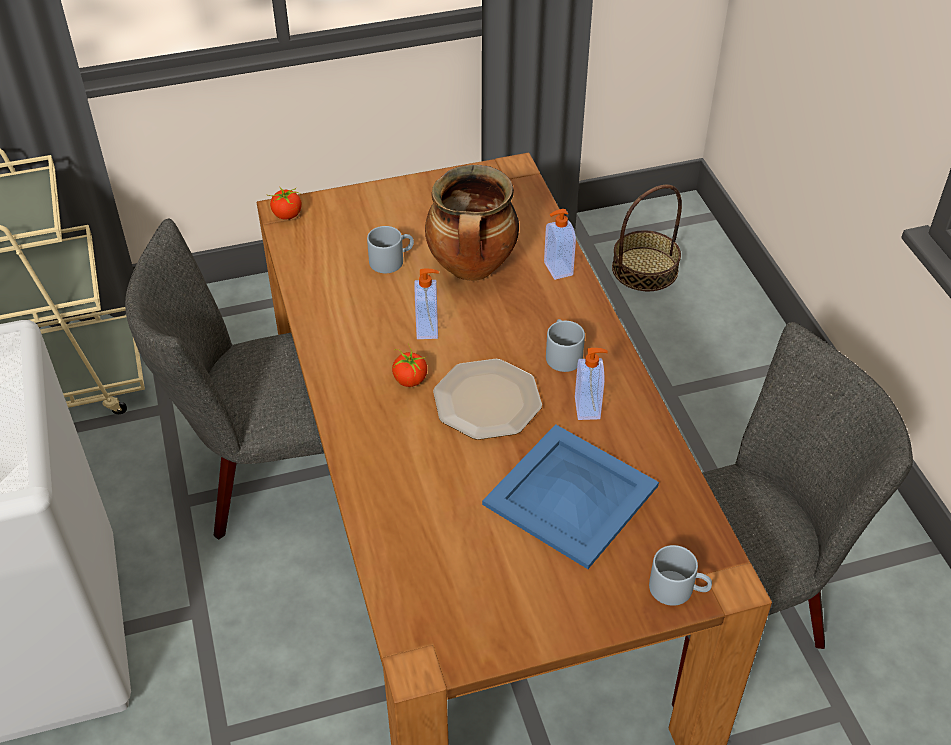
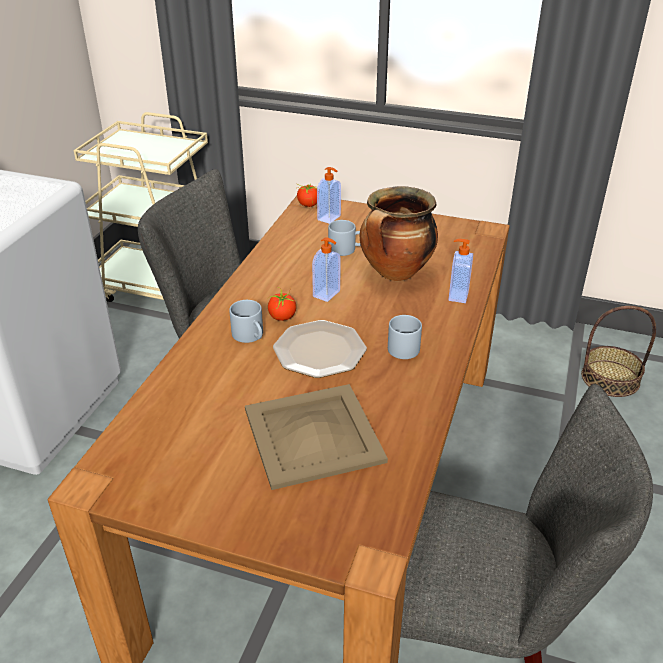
camera: 35 degrees right, 10 degrees down
(570, 494) = (314, 434): blue tray -> beige tray
(588, 408) = (388, 387): soap dispenser -> soap dispenser (329, 218)
(678, 588) = (326, 543): grey mug -> grey mug (251, 336)

